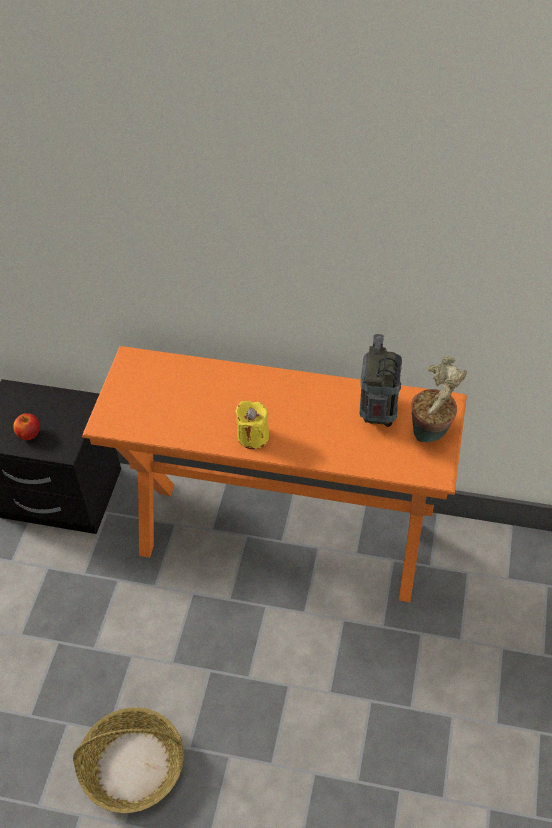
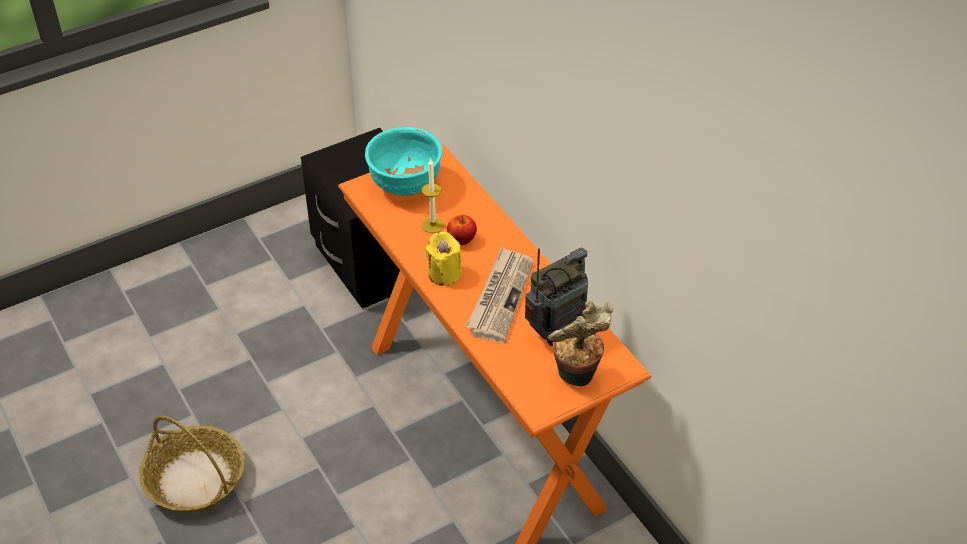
camera: 45 degrees right, 5 degrees down
(29, 434) = (348, 178): apple -> apple (461, 240)
(136, 397) = (404, 186): none -> turquoise bowl
(196, 409) = (433, 225): none -> candle
(311, 421) = (500, 297): none -> newspaper

